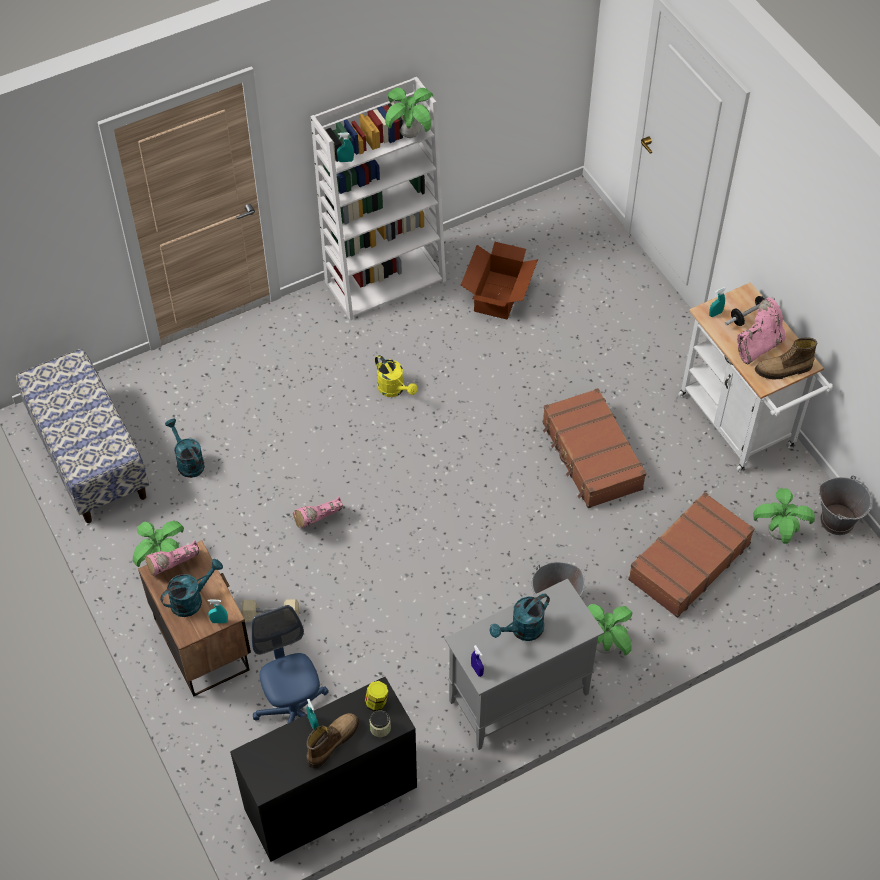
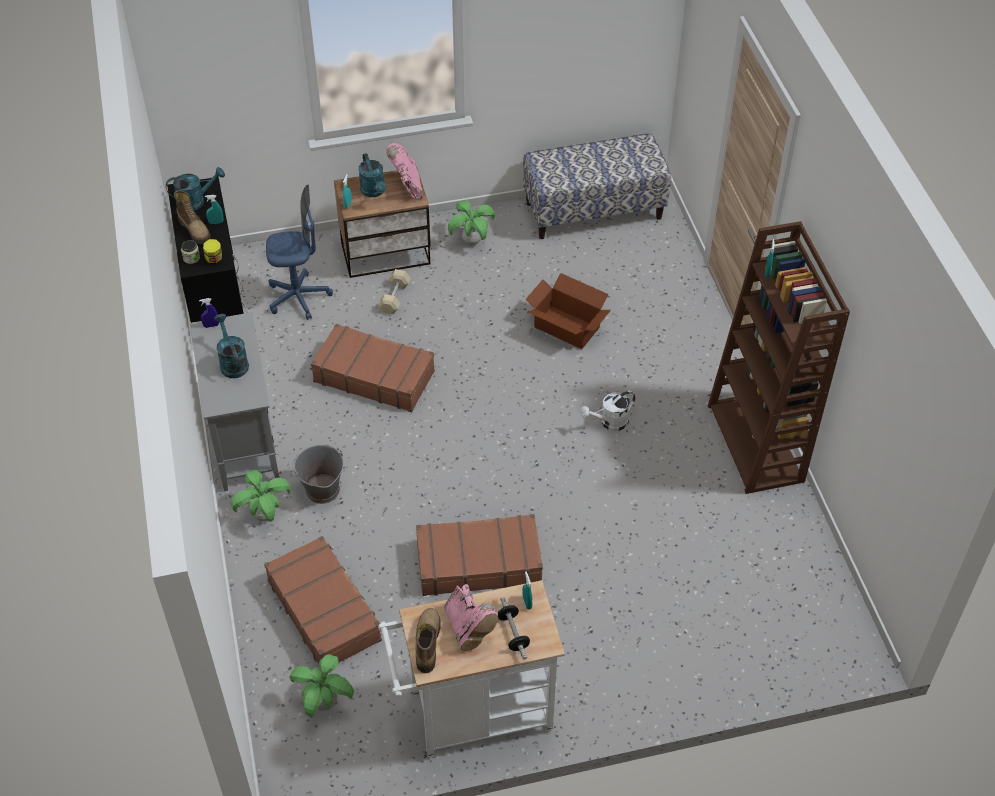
camera: 105 degrees right, 5 degrees down
(188, 462) = (569, 268): turquoise watering can -> turquoise watering can (196, 201)
(317, 522) = (475, 341): pink boot -> none
(386, 280) = (756, 444): white bookcase -> brown bookcase
(392, 602) = (374, 376): none -> brown suitcase
(394, 390) = (609, 423): yellow watering can -> white watering can
(410, 134) = (798, 328): potted plant -> none
(499, 295) = (715, 536): cardboard box -> cardboard box (566, 328)
(837, 520) = (318, 768): grey bucket -> none

